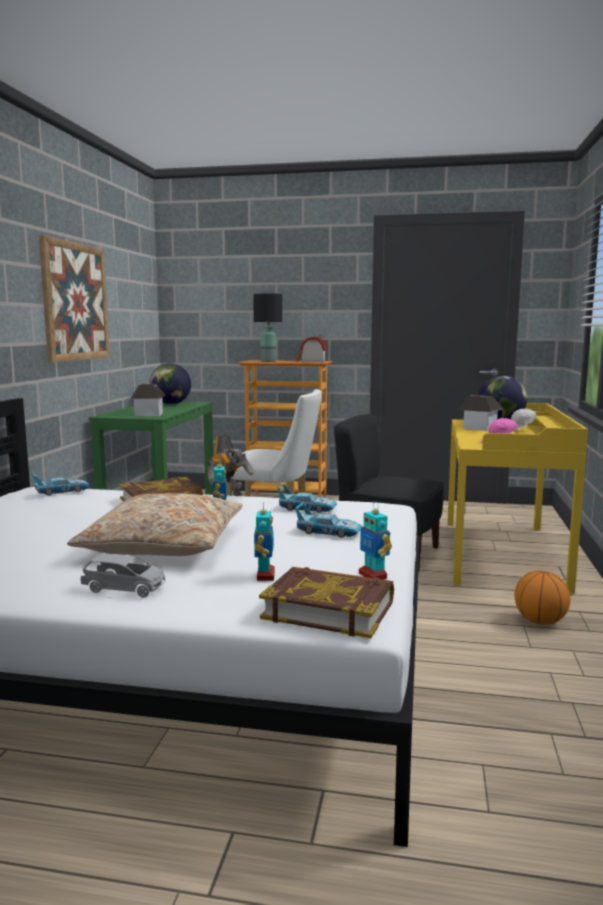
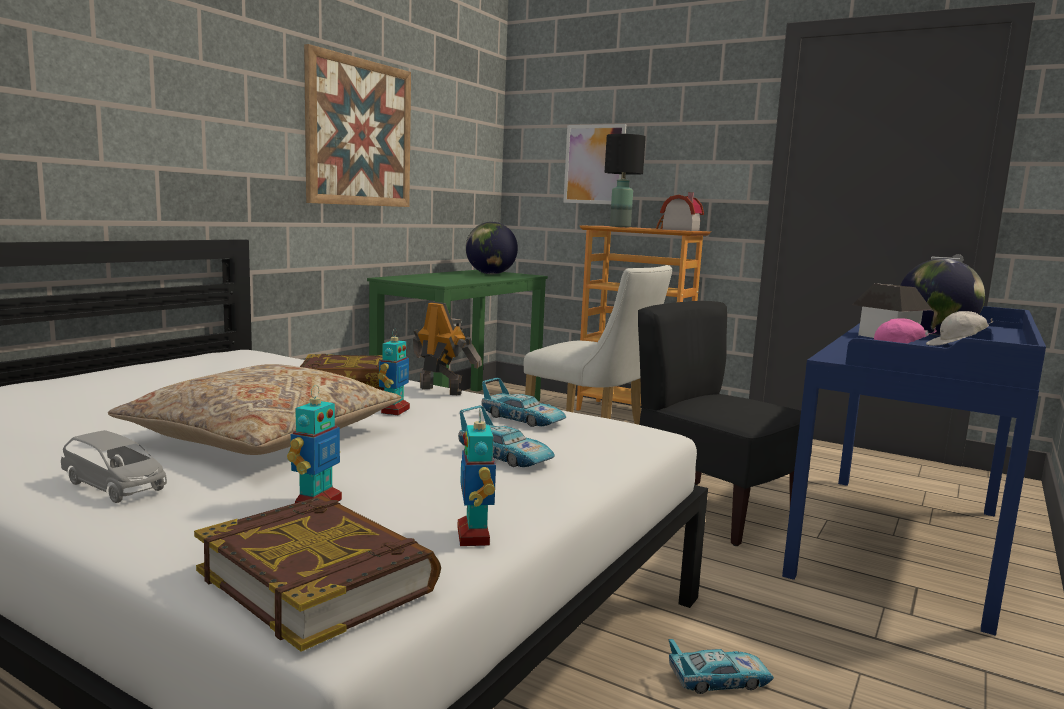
camera: 20 degrees right, 0 degrees up
(62, 491) = (259, 357): toy car -> toy car (718, 680)
(149, 414) = (439, 281): toy house -> none
(229, 497) = (441, 390): toy robot -> toy robot turned 120 degrees counterclockwise
(238, 314) = (594, 164): none -> picture
(503, 553) = (903, 542): yellow desk -> blue desk
(540, 621) = (896, 673): basketball -> none

